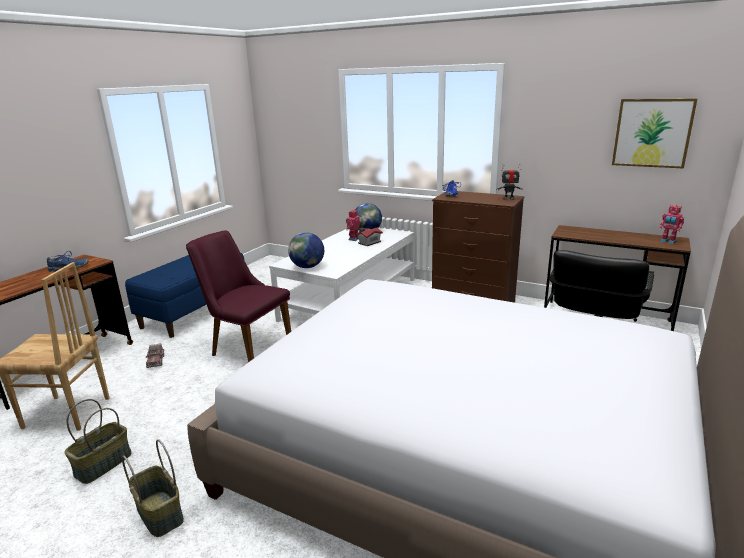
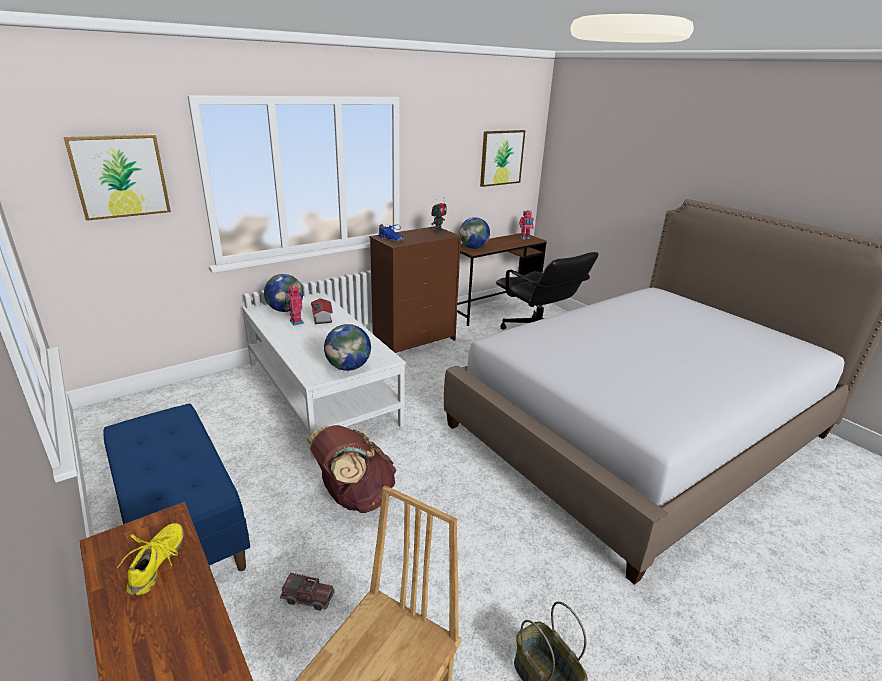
camera: 65 degrees left, 5 degrees up
(69, 268) = (158, 563): blue shoe -> yellow shoe
(161, 513) = (650, 628): basket -> none
(246, 346) = (354, 497): purple chair -> brown backpack
(301, 120) = (120, 176): none -> picture
(574, 232) = (473, 247): none -> globe

